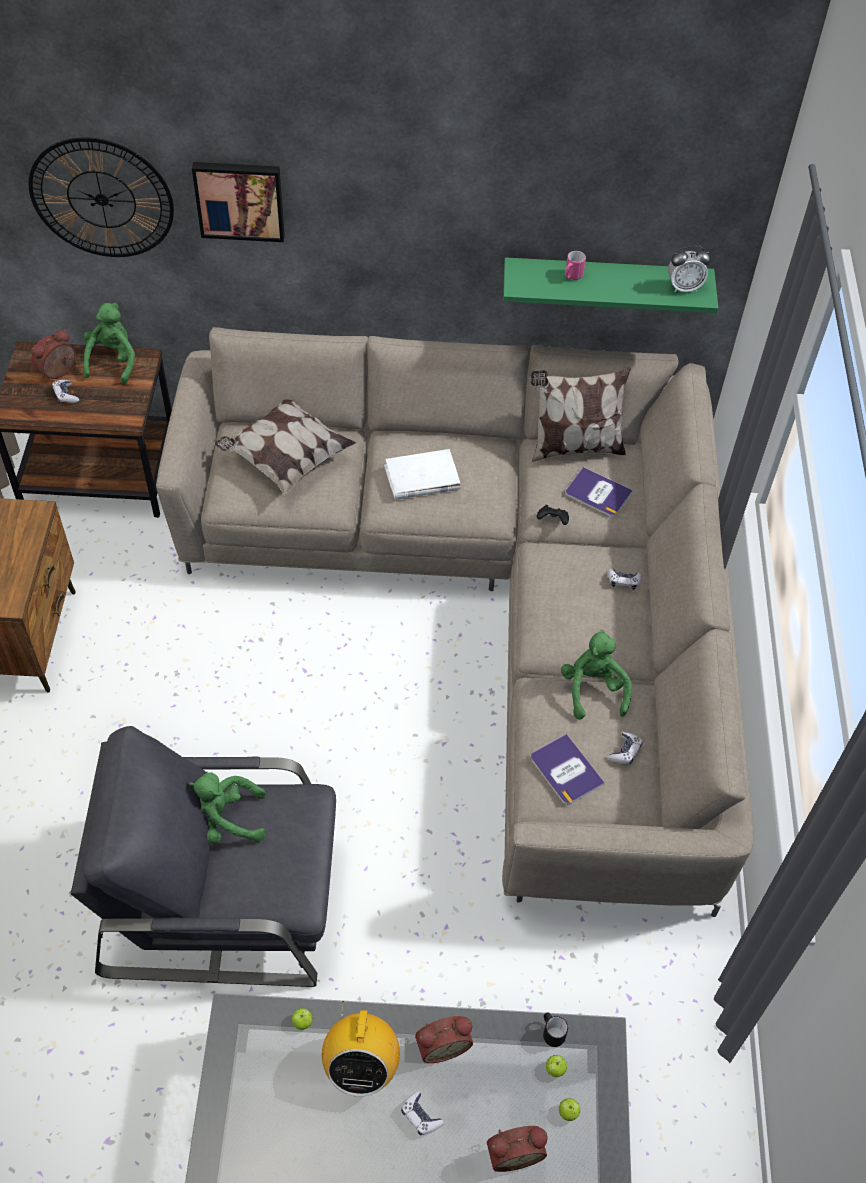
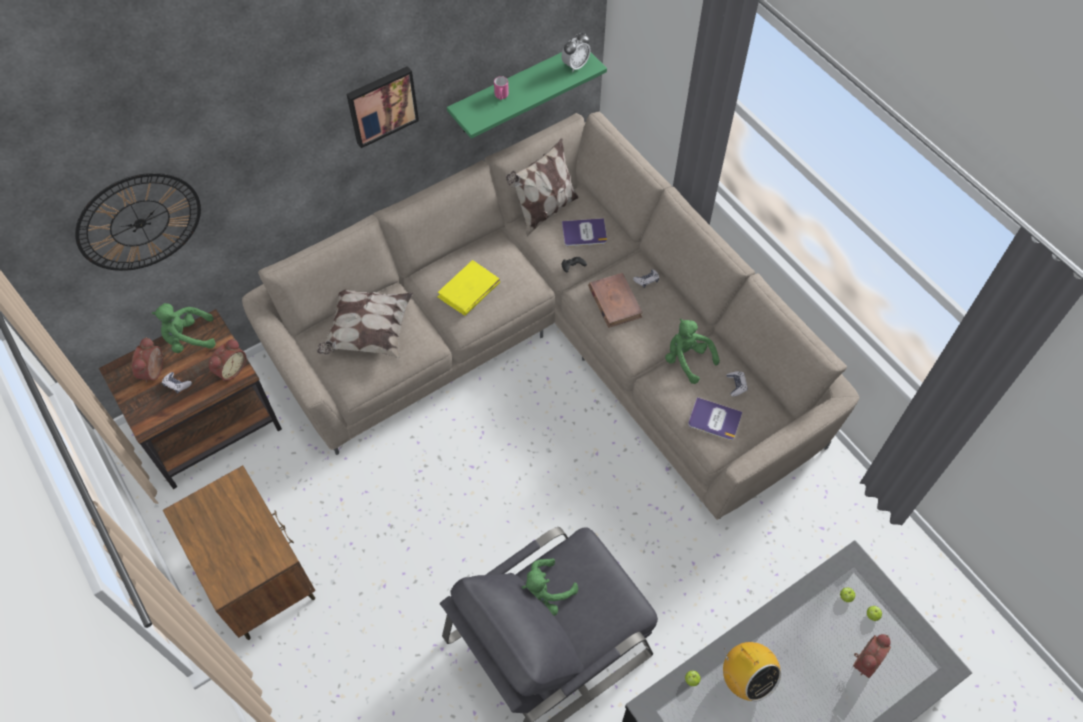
camera: 35 degrees left, 5 degrees up
(113, 361) = (188, 339): green plush toy -> green plush toy turned 75 degrees counterclockwise
(240, 199) = (248, 166): picture -> picture (381, 105)
(420, 1116) = (801, 680): game controller -> none
(421, 478) = (468, 290): white book -> yellow book
(442, 1044) = (777, 631): alarm clock -> alarm clock (230, 369)
(551, 1032) = (826, 578): black mug -> none
(566, 581) = (614, 302): none -> brown book

